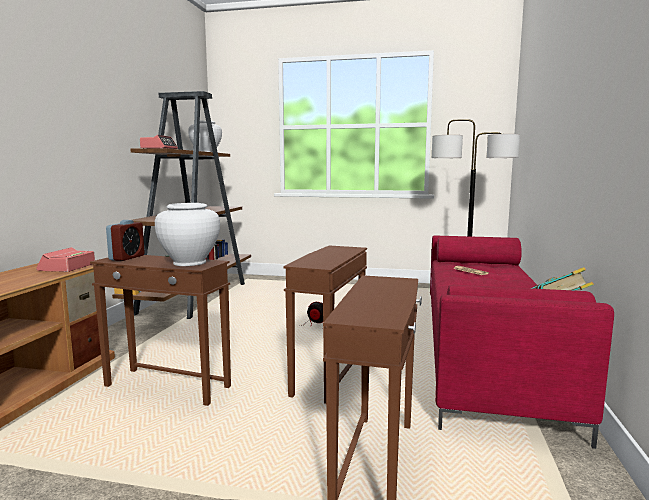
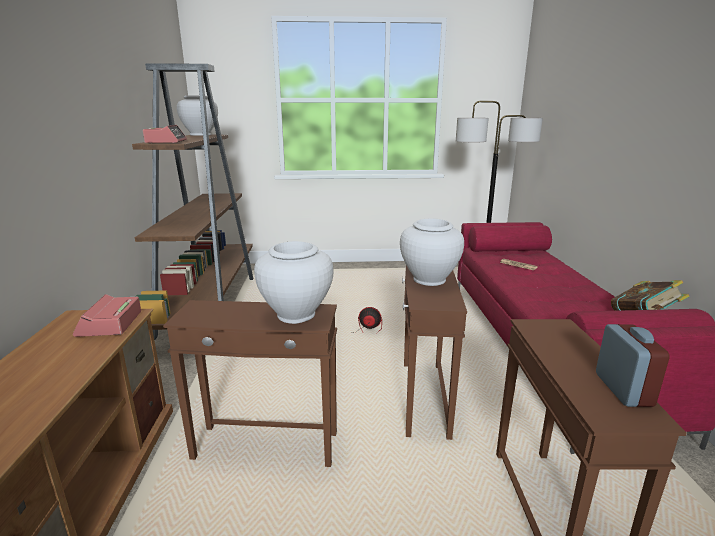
camera: 15 degrees left, 10 degrees up
(127, 257) = (205, 311): alarm clock -> alarm clock (623, 389)
(328, 254) = (429, 280): none -> white vase

